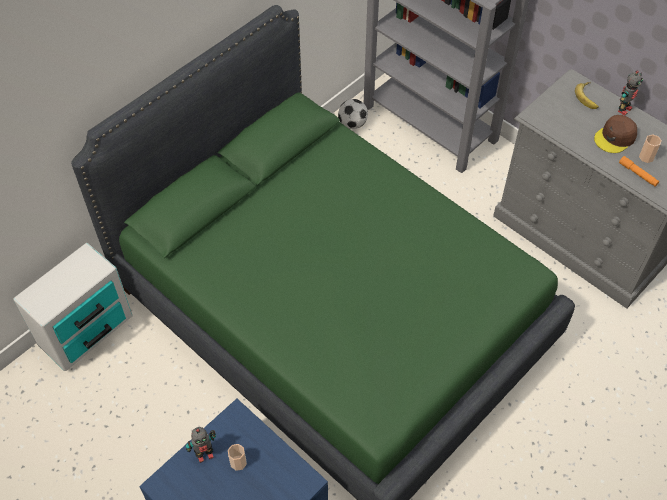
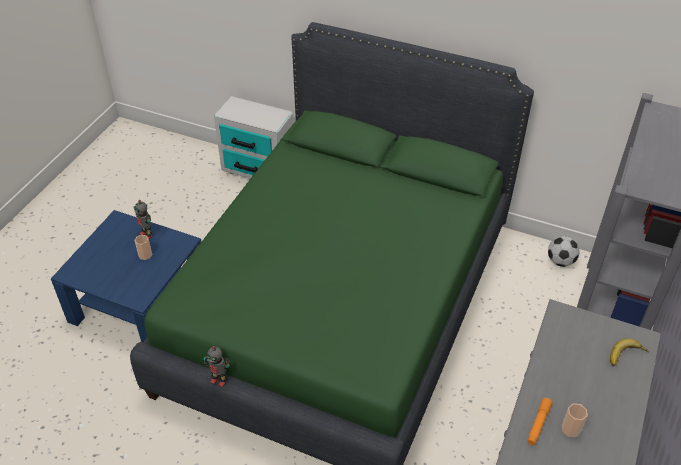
camera: 70 degrees right, 10 degrees down
(615, 137) = (581, 393): brown cap -> none
(623, 109) = (632, 394): toy robot -> toy robot (219, 380)

